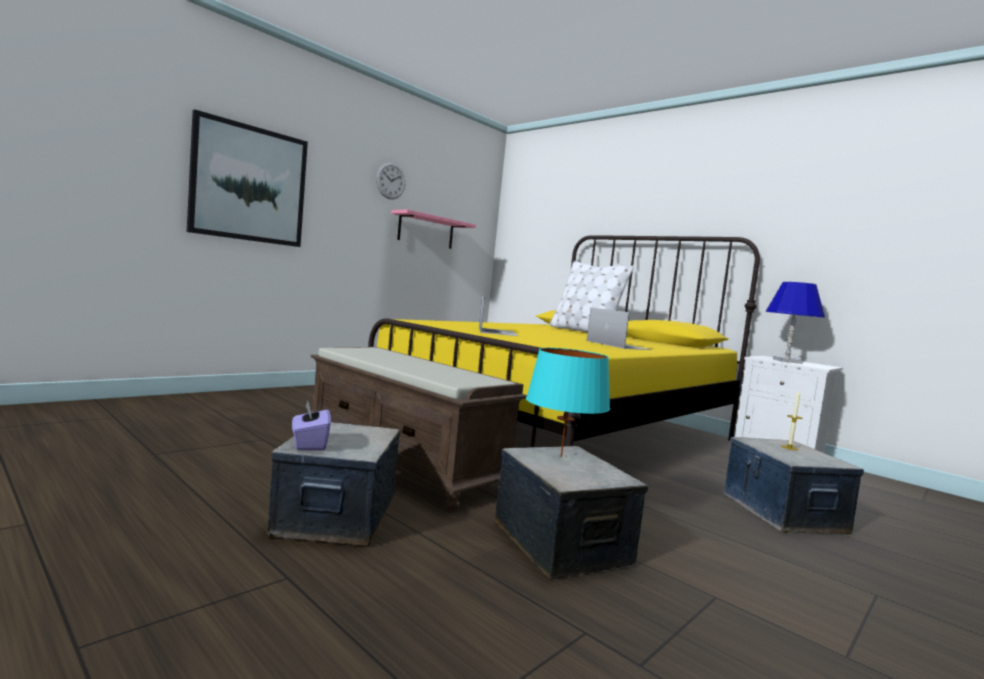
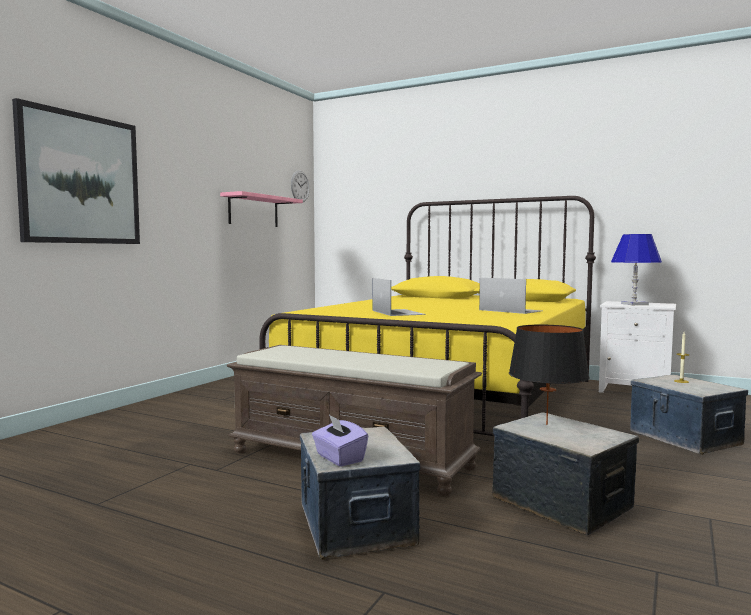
camera: 15 degrees left, 0 degrees up
(390, 181) = (216, 161): wall clock -> wall clock (300, 186)
(561, 456) = (546, 424): turquoise table lamp -> black table lamp
(584, 331) = (446, 299): white pillow -> none

